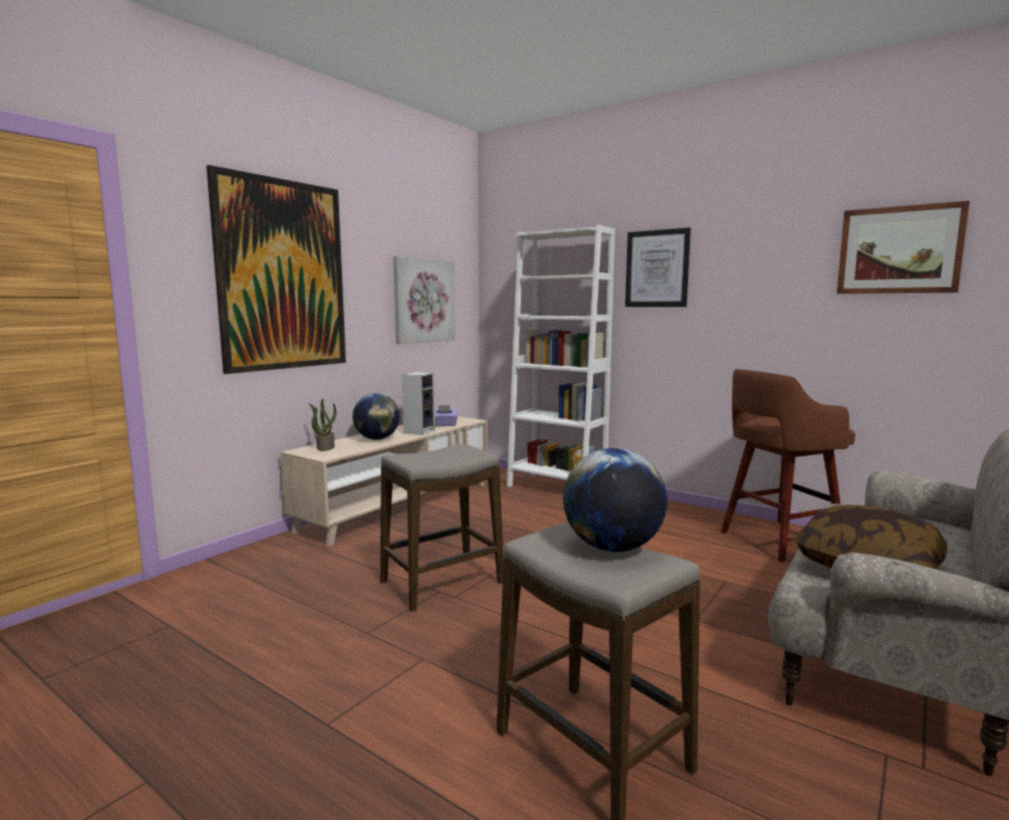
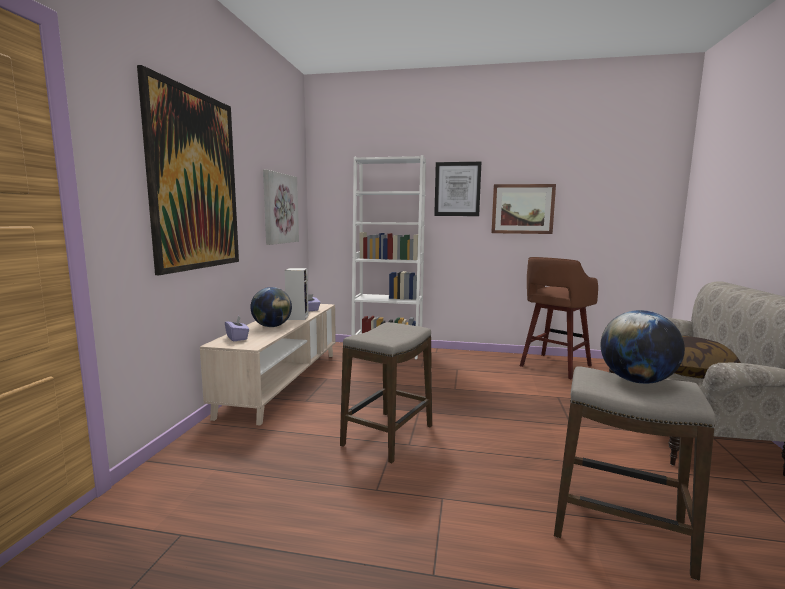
camera: 25 degrees left, 0 degrees up
(325, 447) = (237, 338): potted plant -> purple tissue box
(899, 250) = (610, 183): picture -> picture (522, 209)

